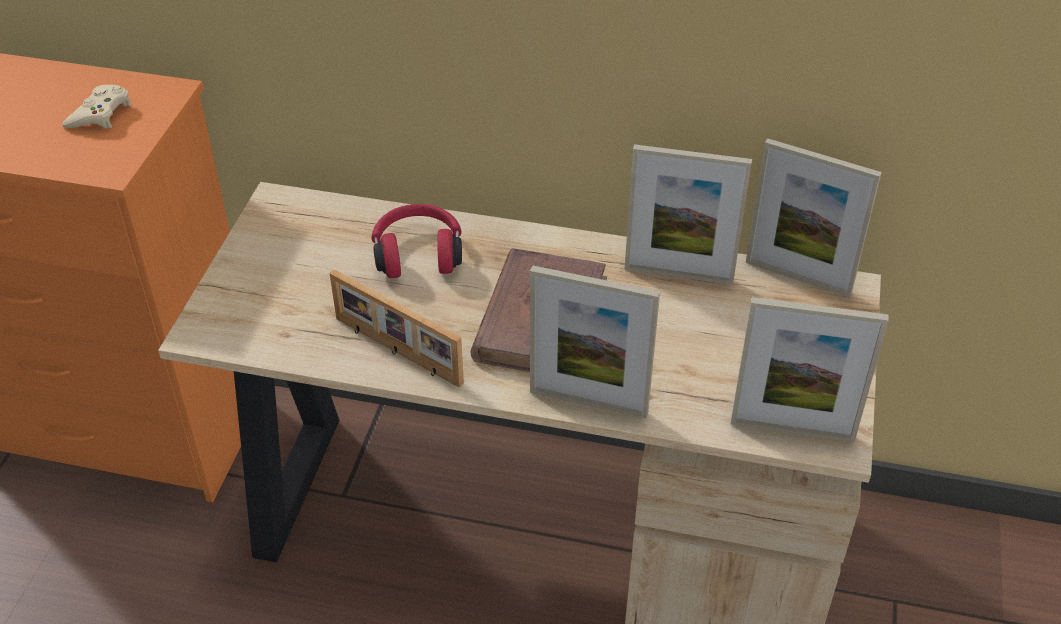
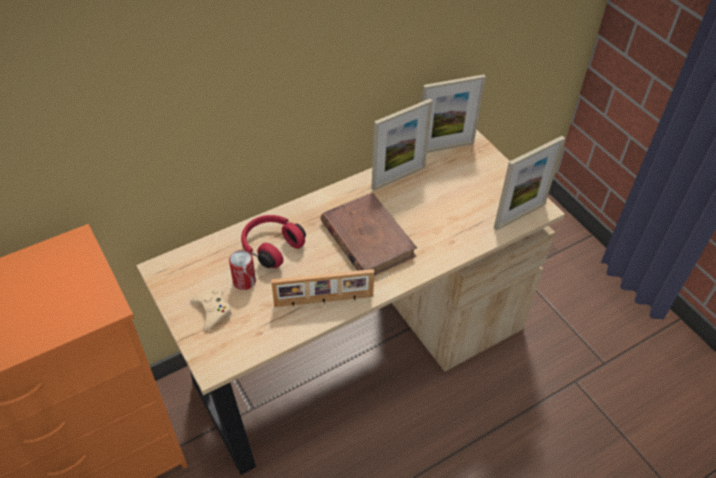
camera: 45 degrees left, 5 degrees up
(100, 114) = (52, 281): beige game controller -> beige game controller (212, 310)
(341, 270) = (244, 281): none -> can
(588, 402) = (433, 262): picture frame -> none

